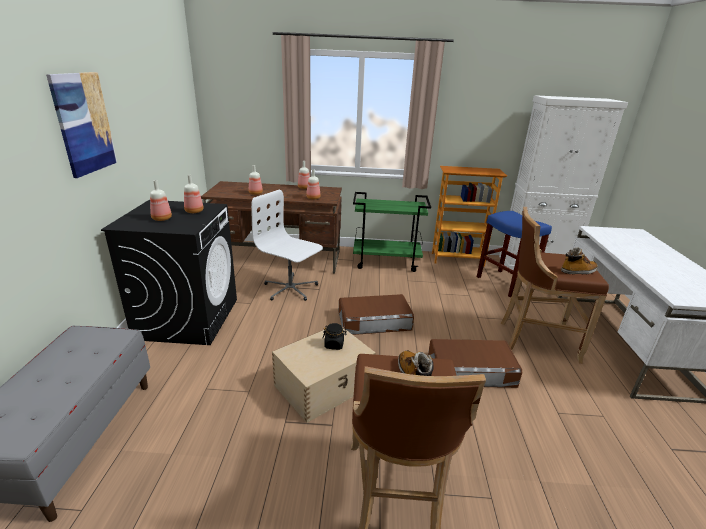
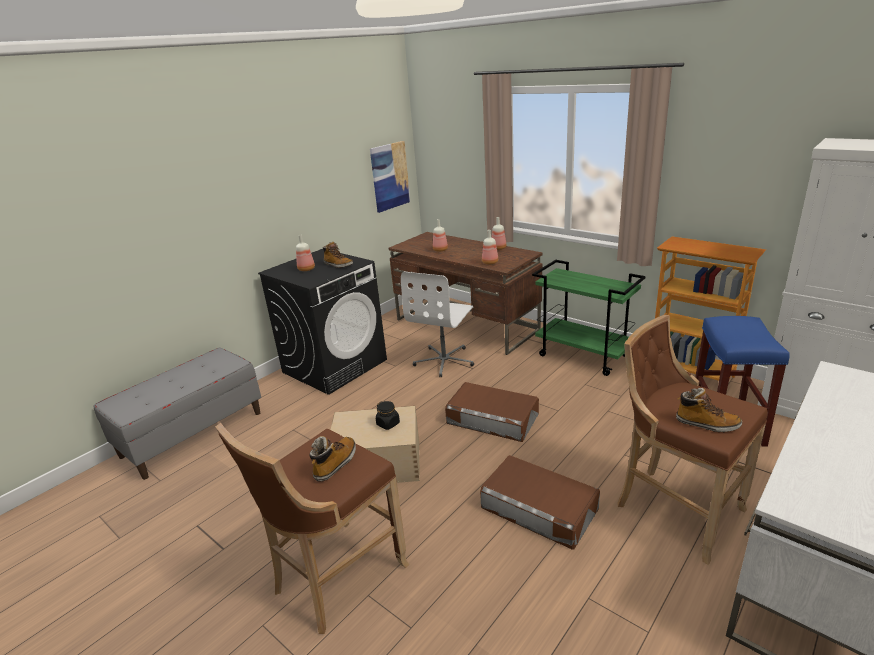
camera: 40 degrees right, 0 degrees up
(84, 123) = (253, 184): picture -> picture (390, 176)
(194, 211) = (338, 265): bottle -> boot
(290, 289) = (444, 361): white office chair -> white office chair turned 135 degrees counterclockwise

